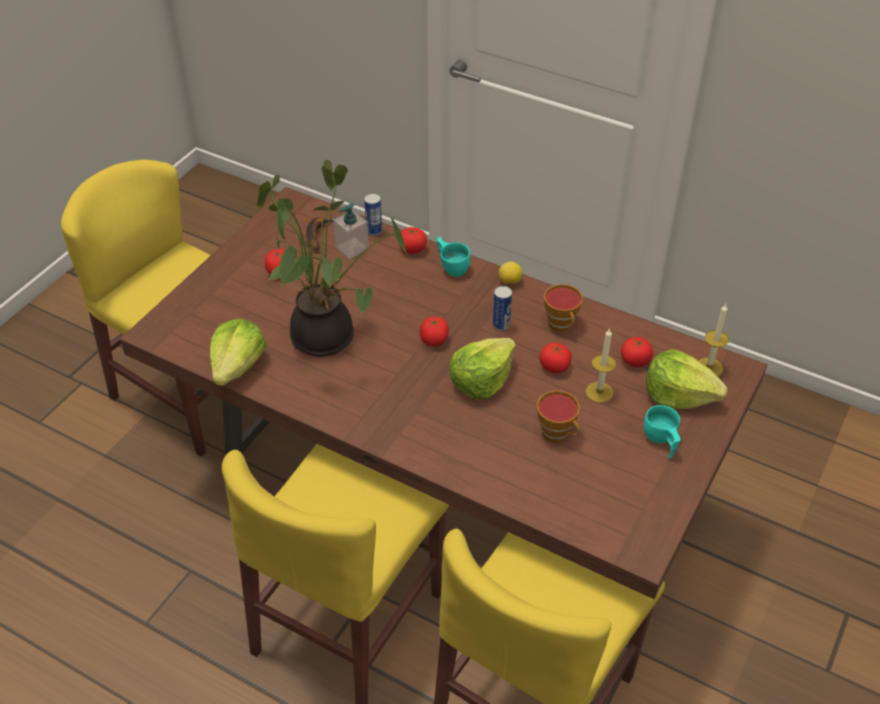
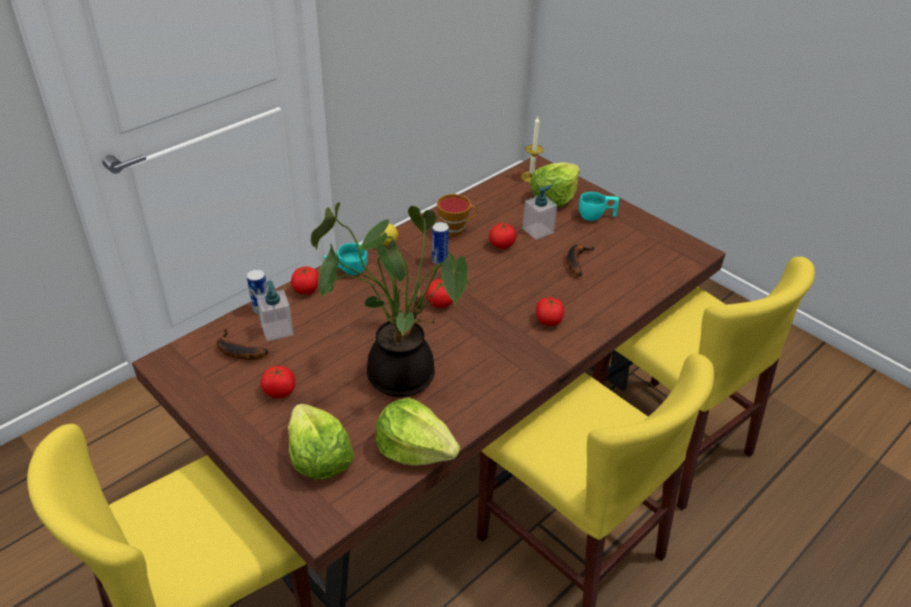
camera: 75 degrees left, 5 degrees down
(481, 380) = (501, 286): lettuce -> lettuce (318, 458)
(558, 434) = (576, 261): cup -> banana
(599, 392) = (538, 230): candle -> soap dispenser
(635, 361) = (511, 206): tomato -> tomato (548, 321)

